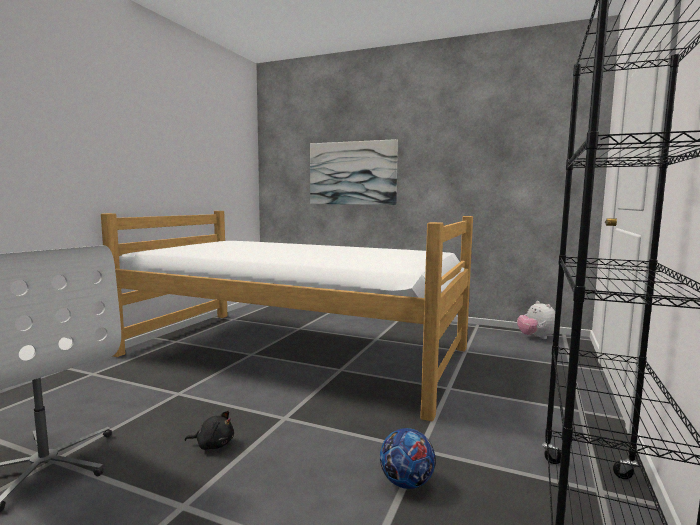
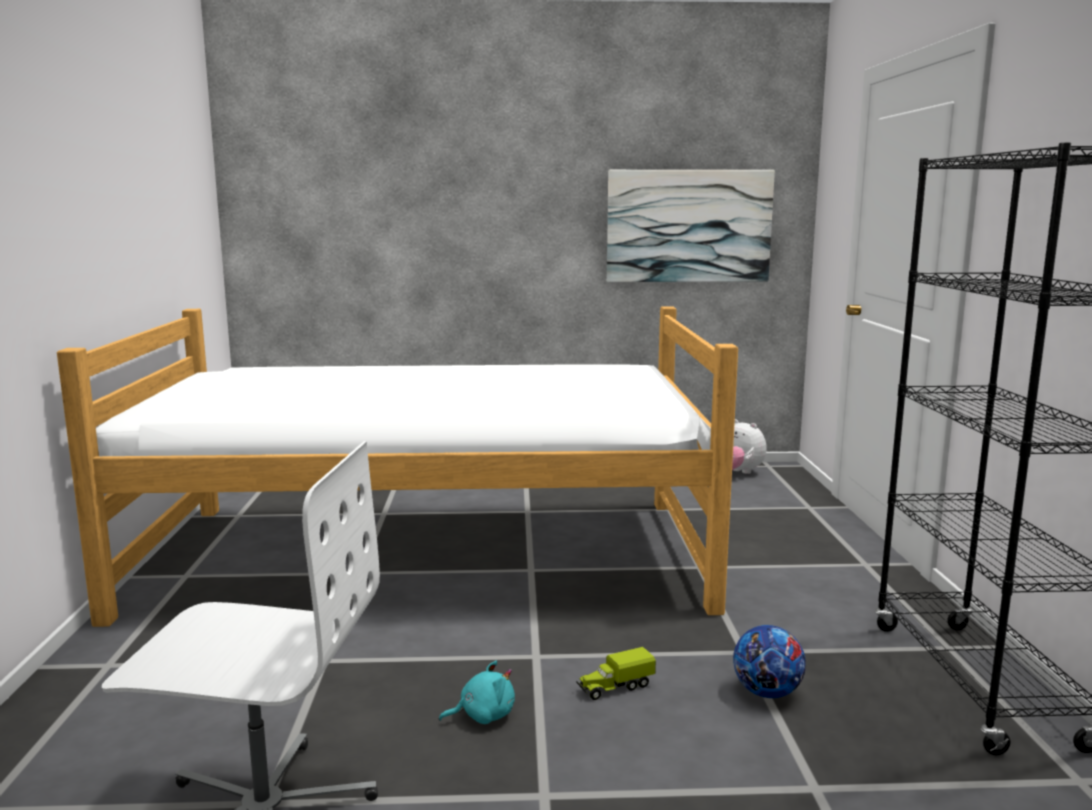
camera: 25 degrees left, 5 degrees up
(213, 444) = (483, 715): black plush toy -> turquoise plush toy
(307, 449) = (615, 687): none -> toy truck
(352, 173) = (424, 224): picture -> picture (688, 226)

